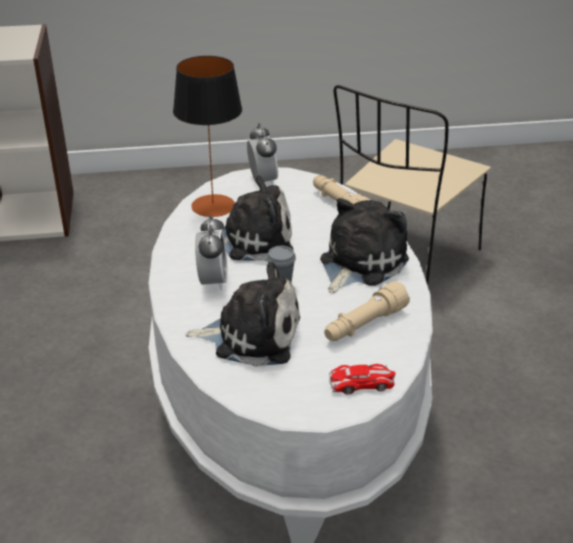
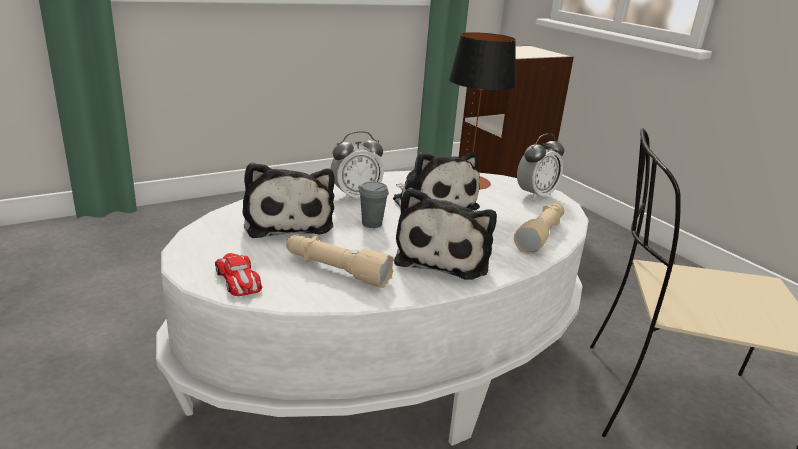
camera: 65 degrees right, 10 degrees down
(359, 263) = (444, 256): plush toy -> plush toy turned 90 degrees clockwise

